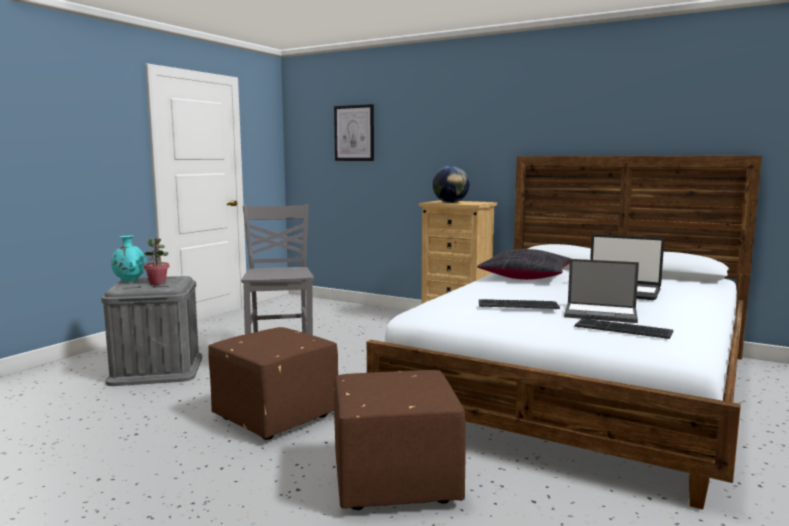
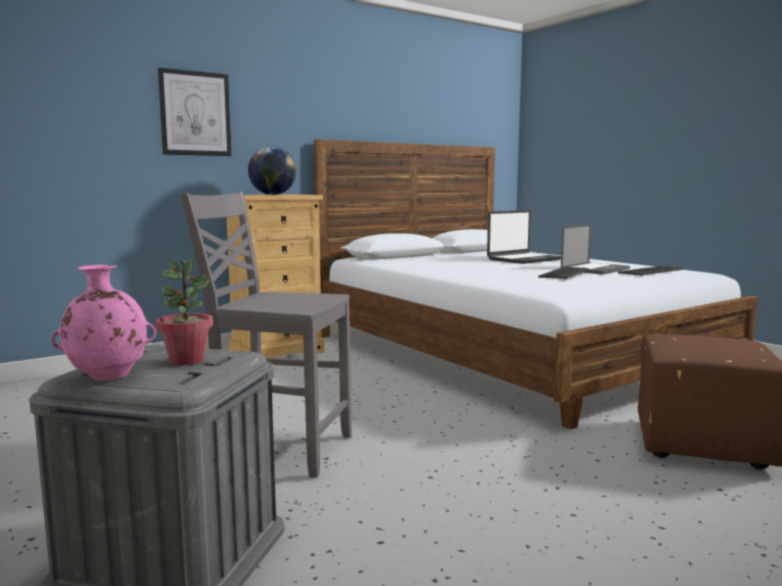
camera: 65 degrees left, 0 degrees up
(129, 281) = (107, 377): turquoise vase -> pink vase
(273, 418) = (507, 478): brown ottoman -> none
(354, 133) = (53, 88): picture -> picture (195, 113)
(526, 277) = (432, 264): black pillow -> none

